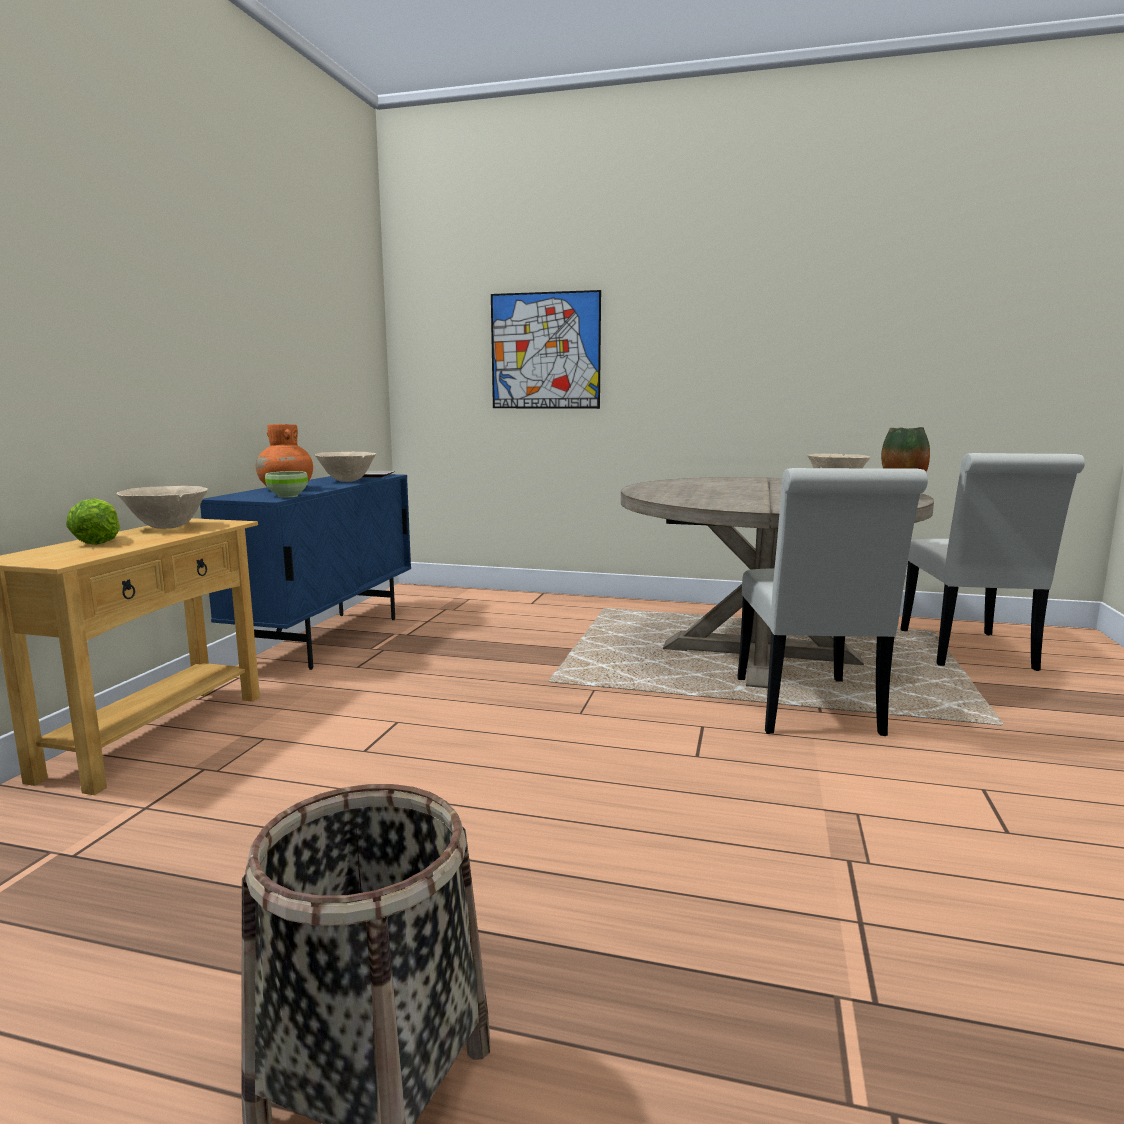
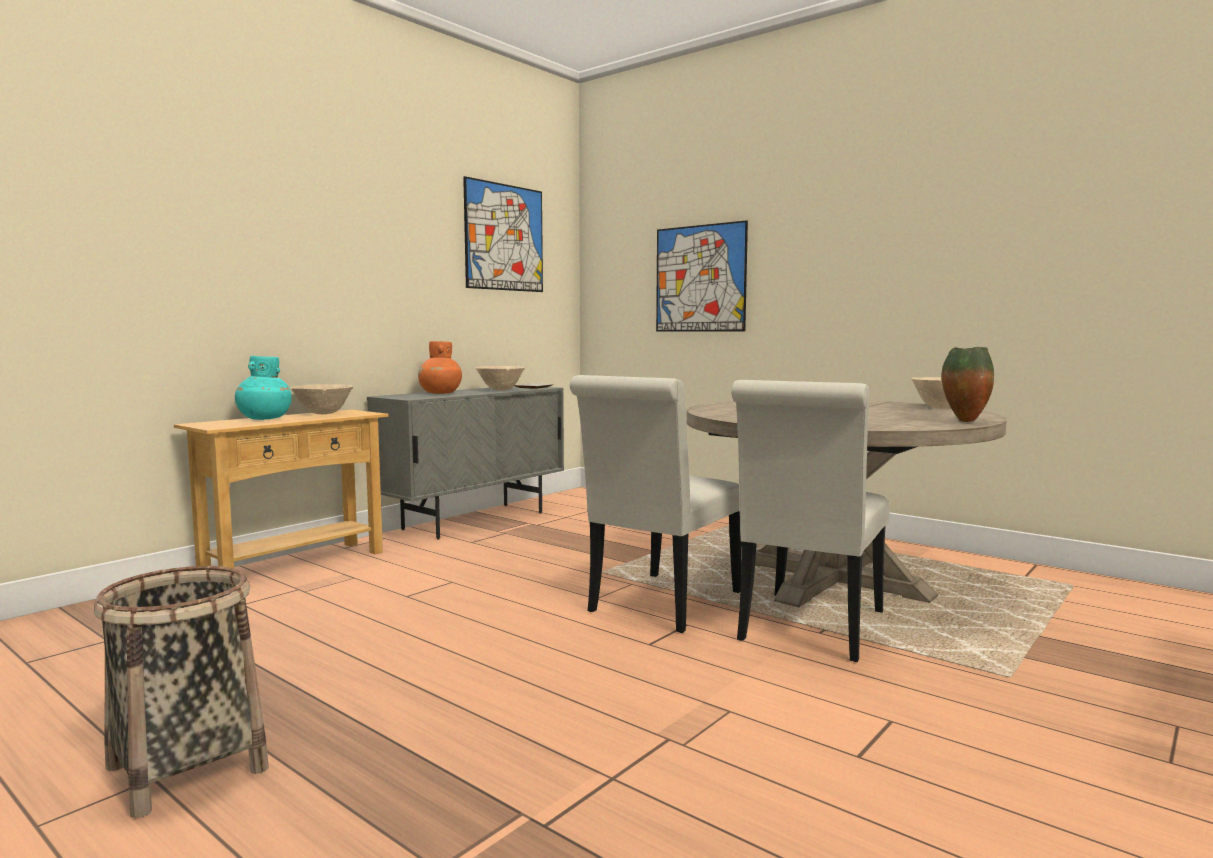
camera: 25 degrees right, 5 degrees down
(98, 542) = (264, 418): lettuce -> turquoise vase
(288, 496) = (427, 397): green bowl -> none
(321, 293) = (504, 237): none -> picture
(328, 639) = (475, 521): blue cabinet -> grey cabinet
(969, 653) = (1085, 611): white chair -> white chair (660, 605)

